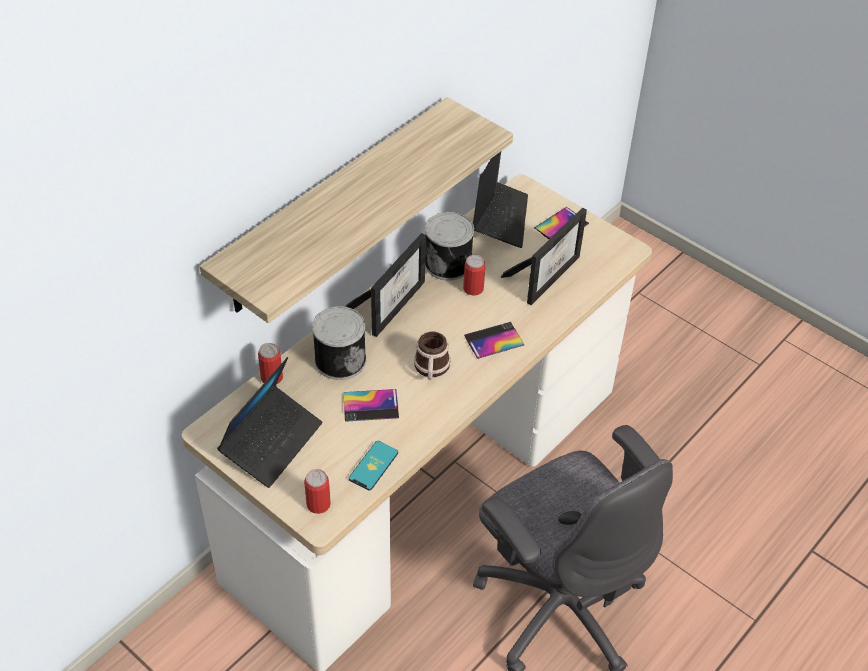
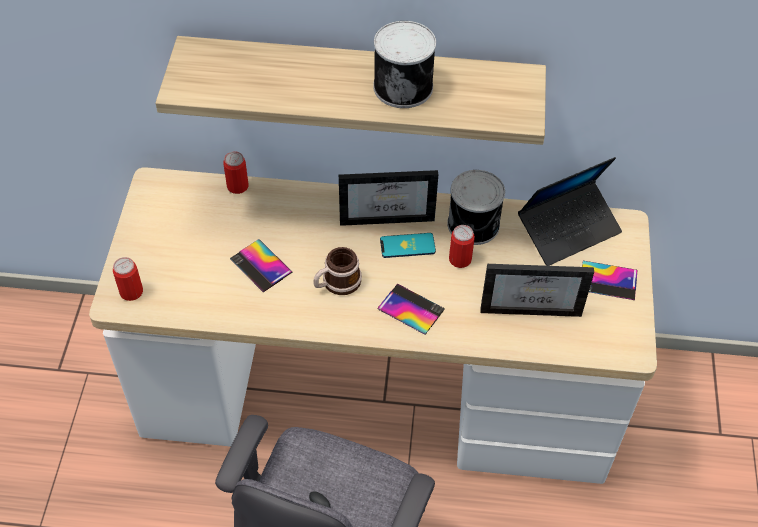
camera: 55 degrees right, 5 degrees up
(272, 442) = (172, 226): laptop -> none
(339, 359) = (294, 216): can -> can (403, 86)
(373, 466) = (198, 305): phone -> phone (407, 246)

